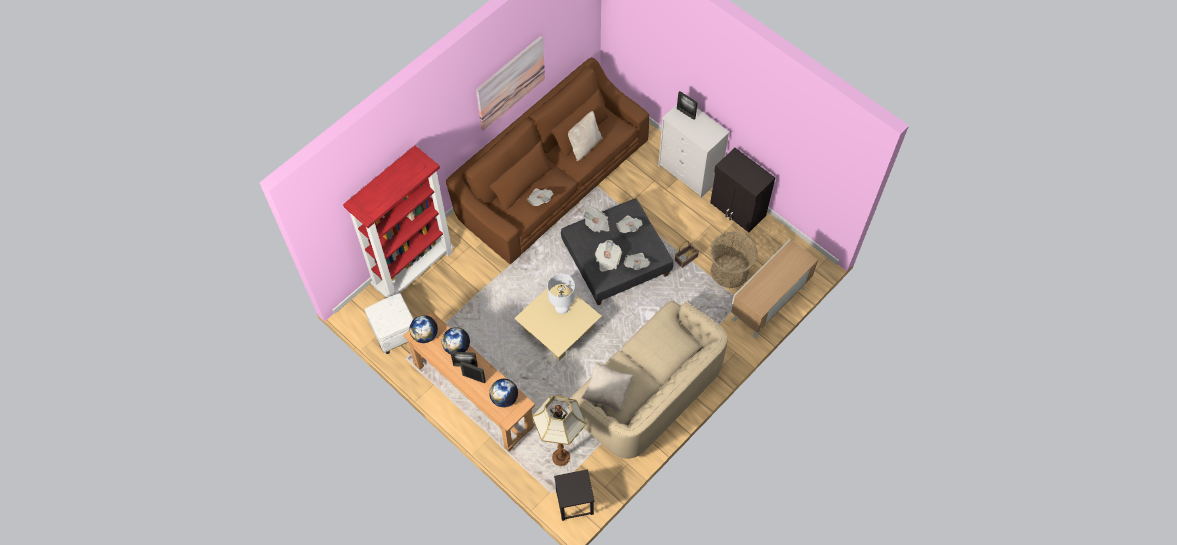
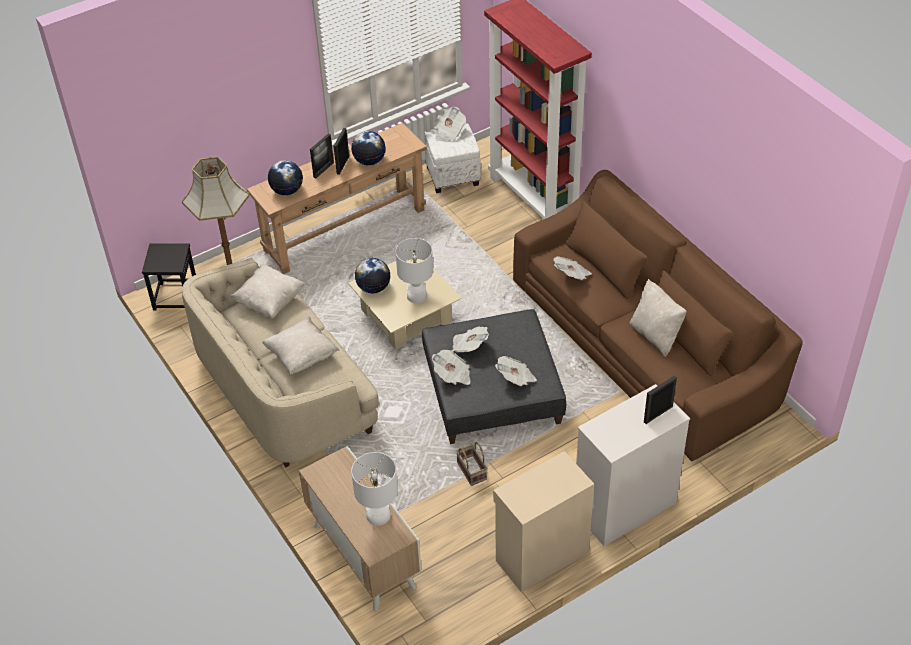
camera: 105 degrees right, 15 degrees down
(425, 335) = (395, 138): globe -> globe (373, 288)
(510, 82) = (707, 180): picture -> none
(597, 224) = (530, 345): newspaper -> newspaper (448, 132)
(654, 354) = (302, 356): none -> beige pillow
(729, 271) = (434, 519): basket -> none
(737, 210) = (540, 555): black cabinet -> beige cabinet
(780, 263) = (379, 515): none -> white table lamp

